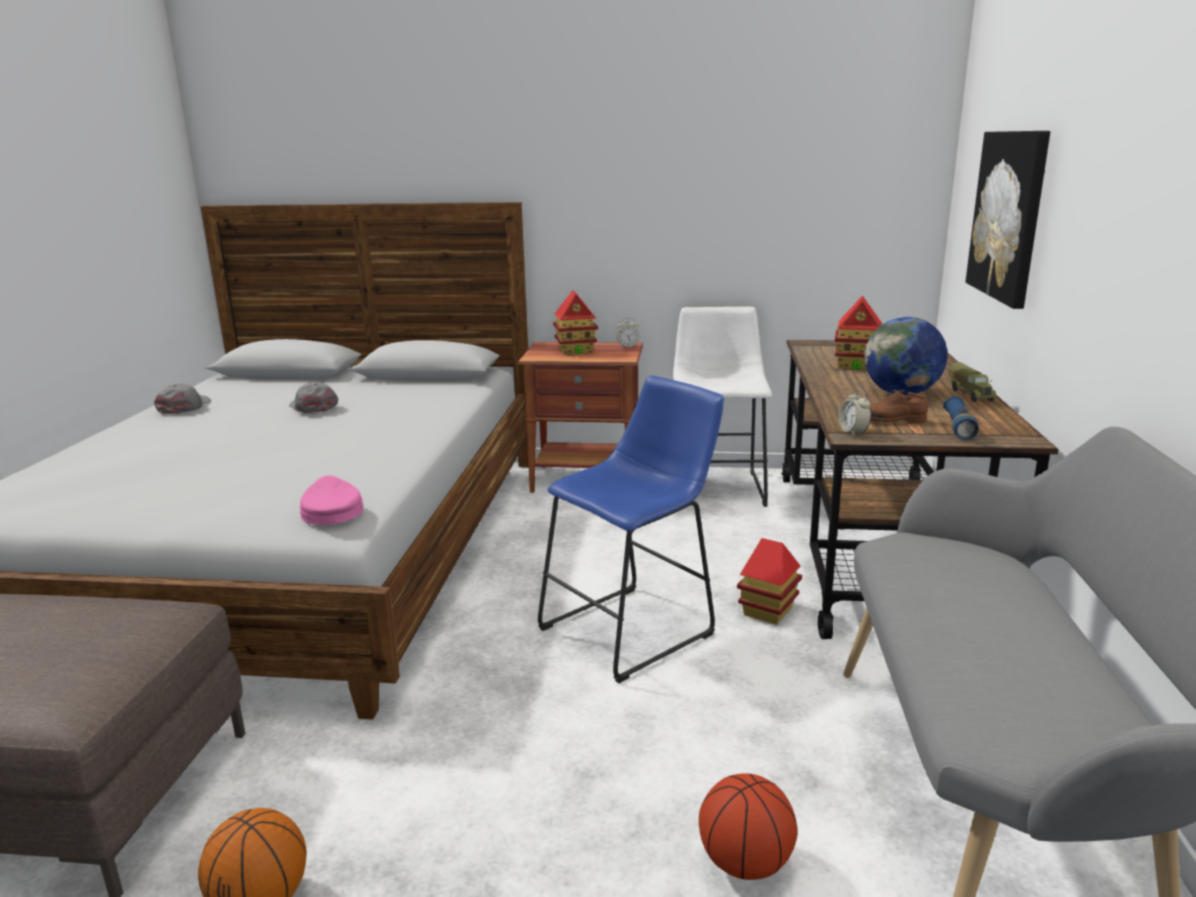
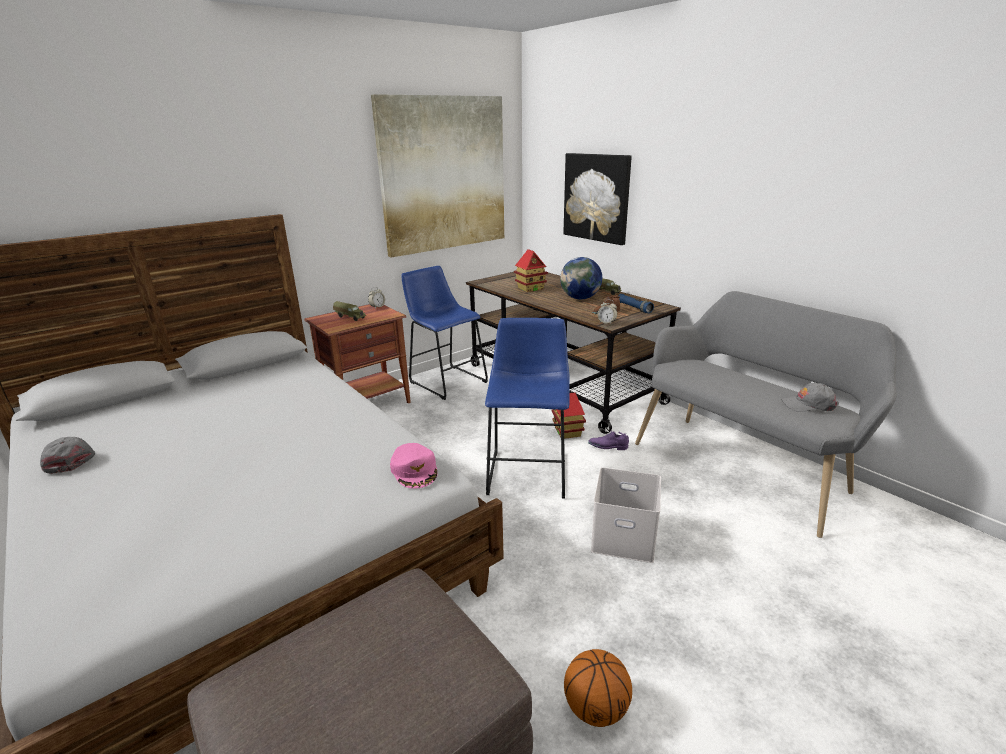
camera: 45 degrees left, 5 degrees up
(313, 407) = (210, 415): grey cap -> grey cap (808, 404)
(331, 511) = (415, 470): pink cap -> pink cap turned 135 degrees counterclockwise
(576, 350) = (350, 317): toy house -> toy truck
(610, 771) = (625, 536): none -> white storage box
(716, 486) = (446, 380): white stool -> blue stool
(745, 863) = (718, 535): basketball -> none
(783, 165) = (443, 175): none -> picture
(793, 657) = (608, 447): none -> purple shoe

